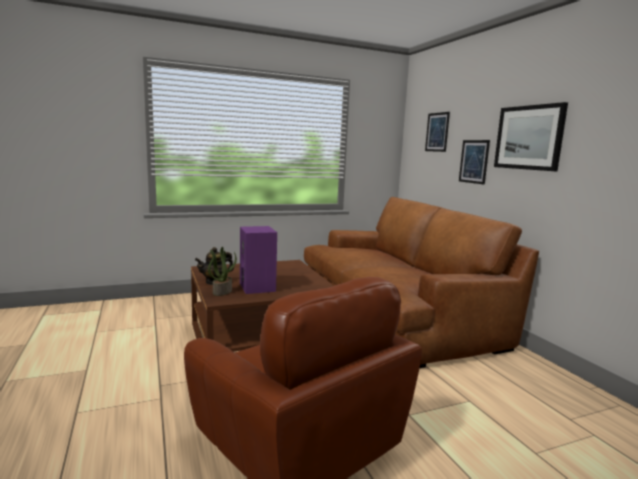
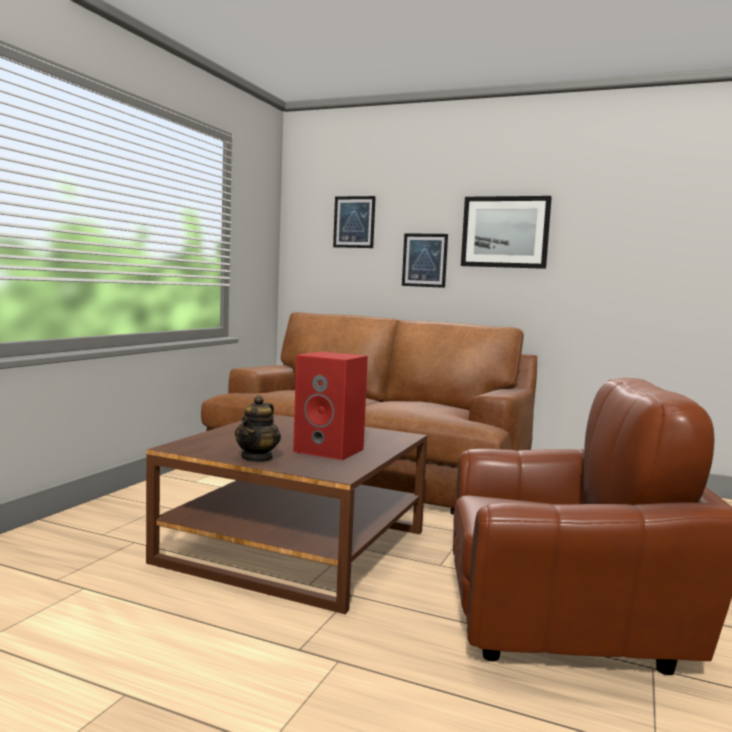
camera: 45 degrees left, 5 degrees down
(222, 291) = (307, 465): potted plant -> none
(258, 287) = (331, 450): purple speaker -> red speaker

